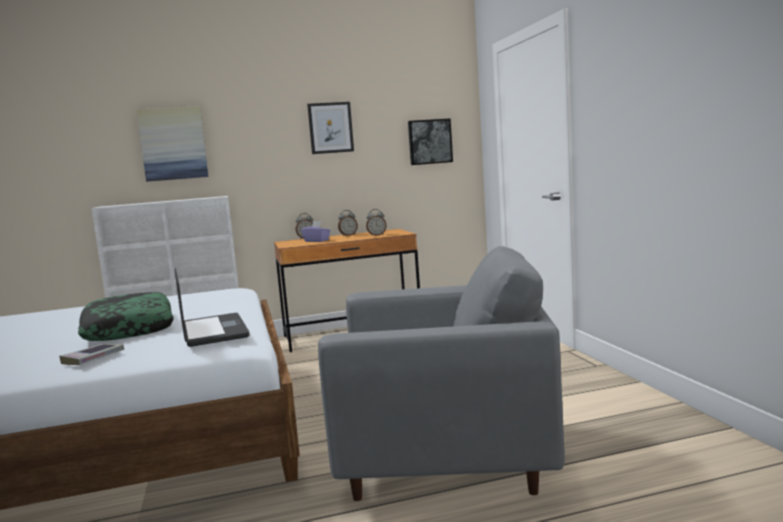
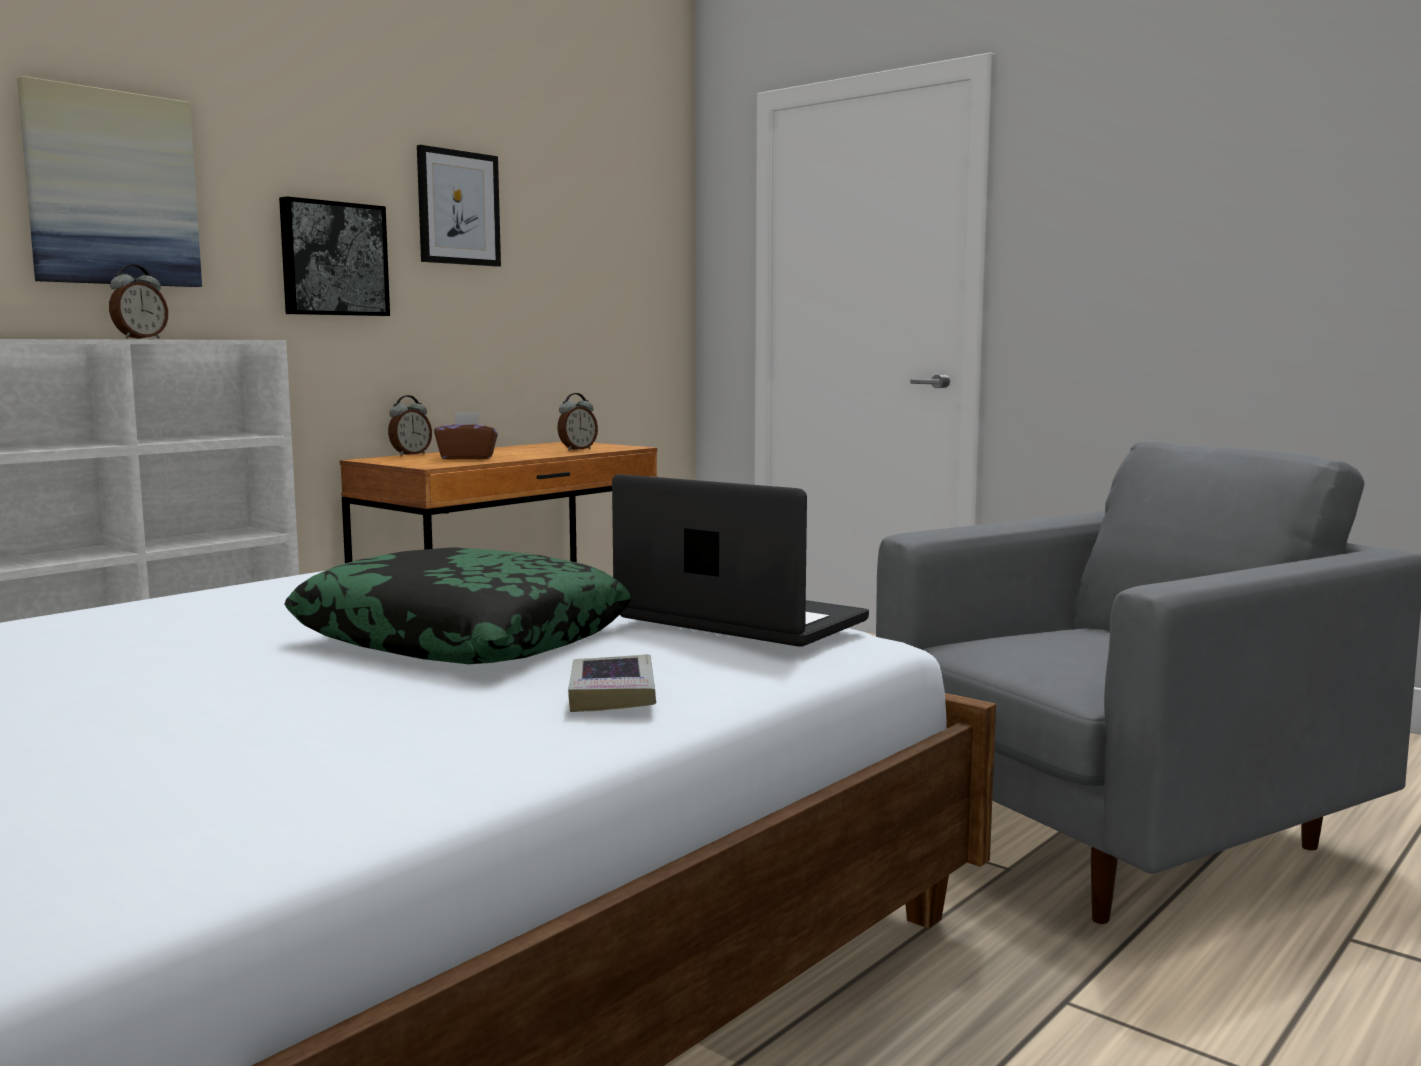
camera: 35 degrees left, 0 degrees up
(317, 241) = (467, 458): purple tissue box -> brown tissue box
(348, 235) = (501, 450): alarm clock -> alarm clock (140, 338)
(429, 142) = (622, 266): picture -> picture (333, 259)

